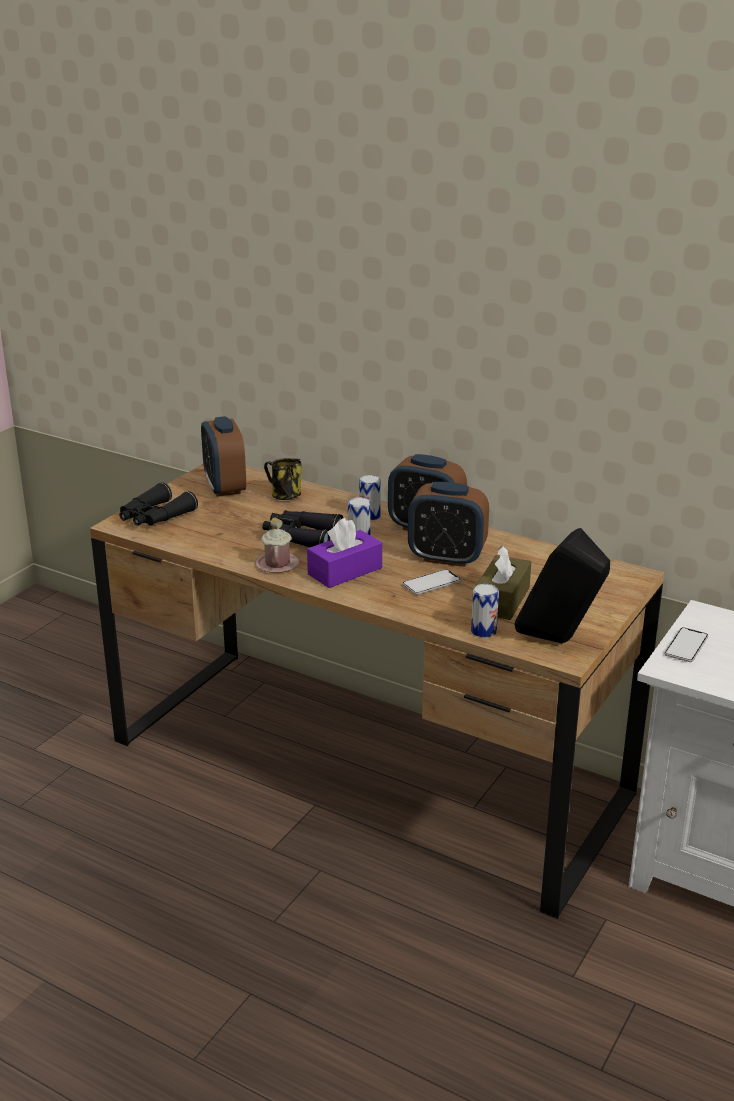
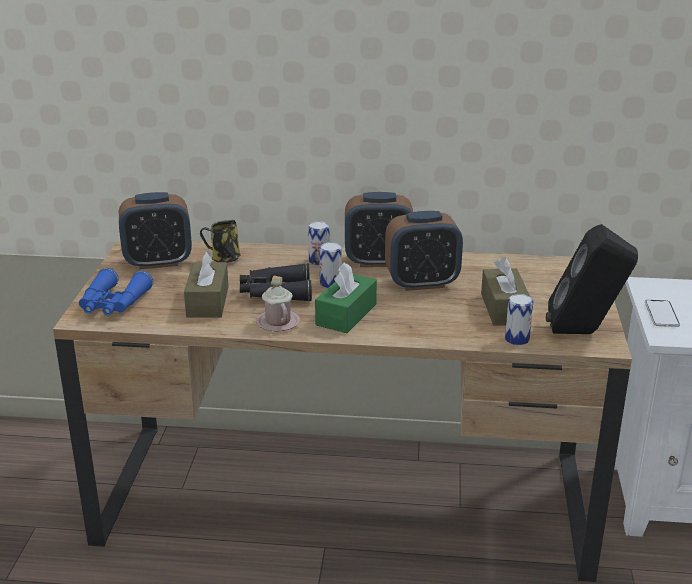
camera: 25 degrees left, 0 degrees up
(154, 517) = (113, 304): black binoculars -> blue binoculars
(225, 487) = (158, 262): alarm clock -> alarm clock turned 60 degrees counterclockwise
(234, 532) = (207, 302): none -> brown tissue box
(345, 571) = (346, 314): purple tissue box -> green tissue box
(431, 583) = (432, 308): phone -> none

